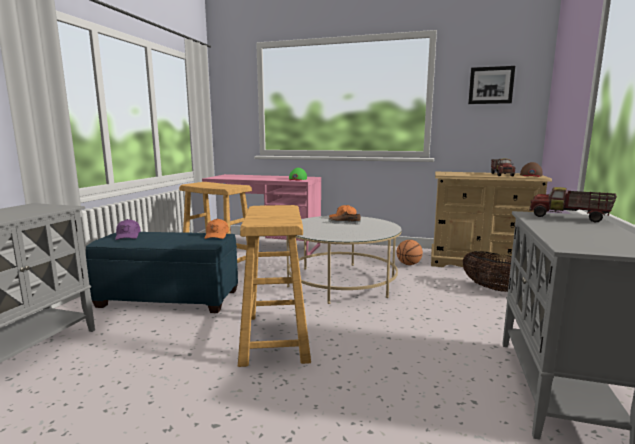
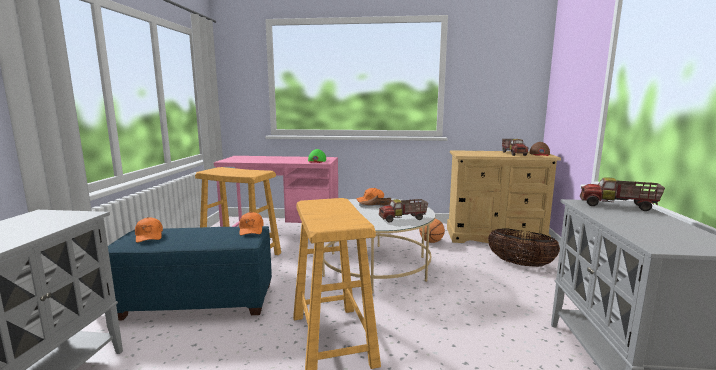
camera: 10 degrees left, 0 degrees up
(128, 236) = (149, 236): purple cap -> orange cap
(365, 233) = (403, 219): none -> toy truck
(491, 85) = (498, 69): picture -> none

